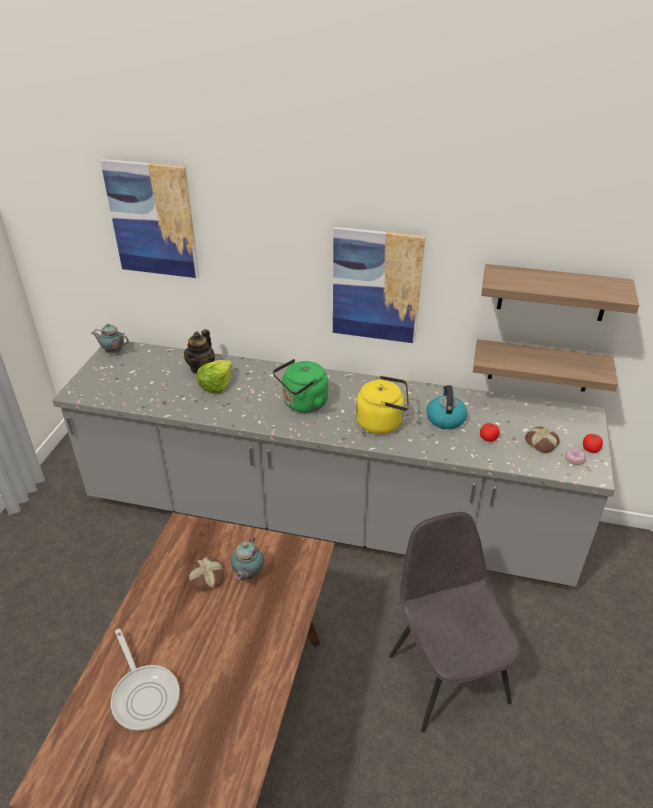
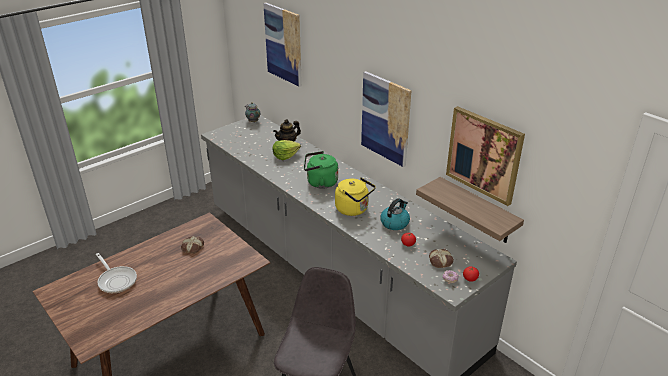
camera: 35 degrees right, 5 degrees down
(144, 695) = (116, 280): frying pan -> frying pan turned 45 degrees counterclockwise
(247, 575) = (212, 255): teapot -> none
(553, 293) = (484, 154): shelf -> picture

